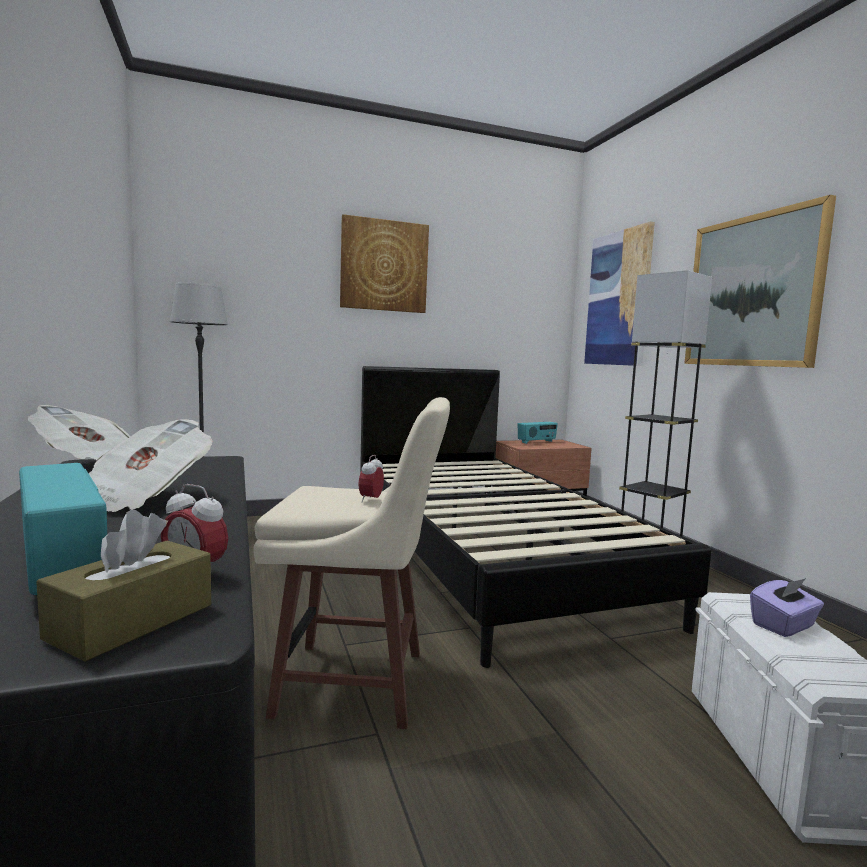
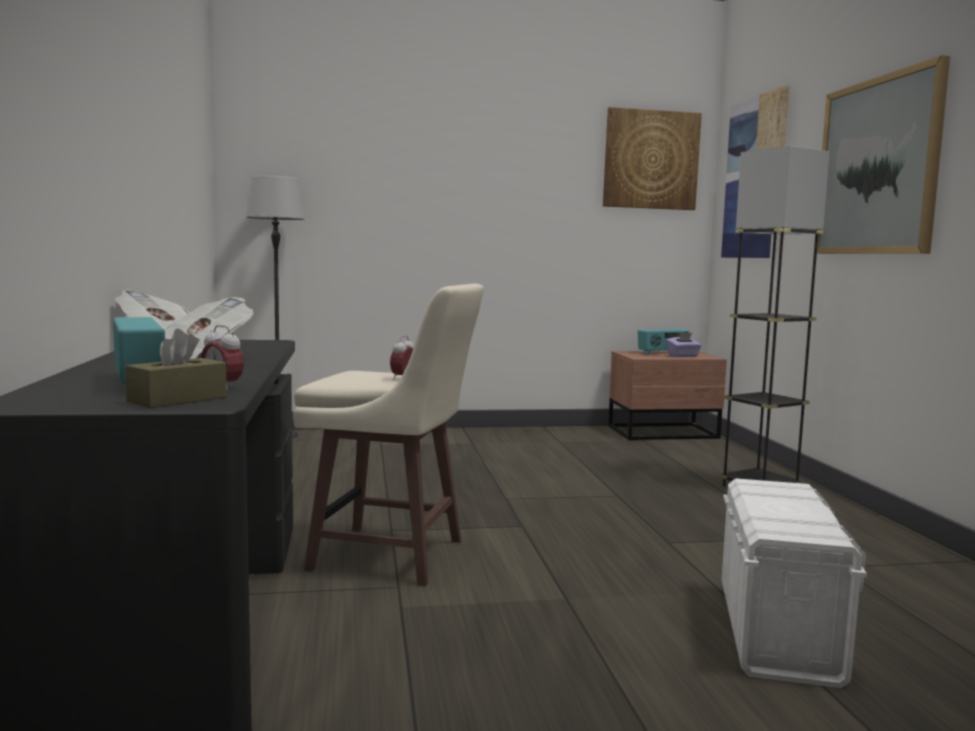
camera: 10 degrees right, 0 degrees up
(384, 266) = (477, 148): picture -> picture (651, 160)
(486, 556) = (572, 472): black bed -> none
(784, 626) = (783, 501): purple tissue box -> purple tissue box (683, 356)

